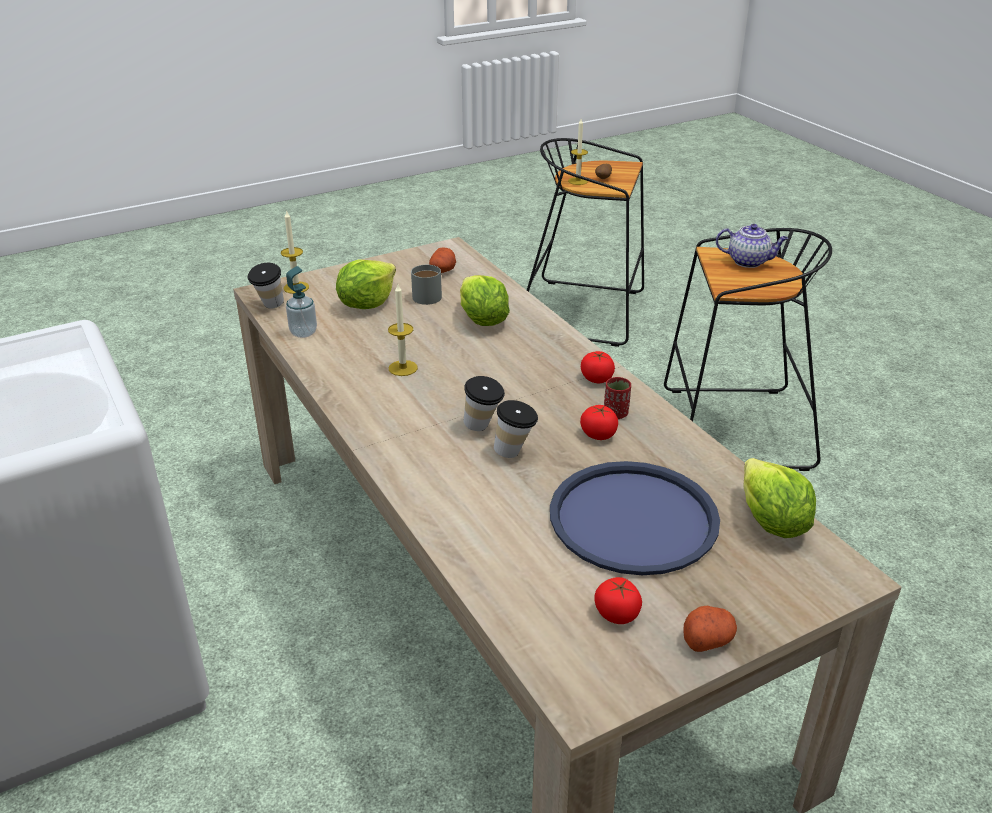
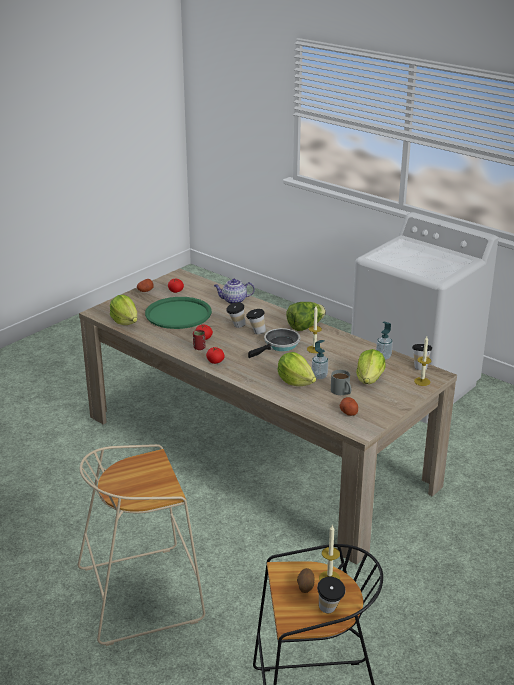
camera: 160 degrees right, 5 degrees down
(375, 420) = (305, 326): none -> lettuce
(438, 322) = (319, 376): none -> soap dispenser
(458, 388) = (279, 345): none -> frying pan
(591, 167) = (329, 611): none -> cup
(633, 518) = (178, 314): blue tray -> green tray
(732, 429) = (142, 593): black stool -> beige stool
(749, 261) = (141, 489): teapot -> teapot (233, 301)

